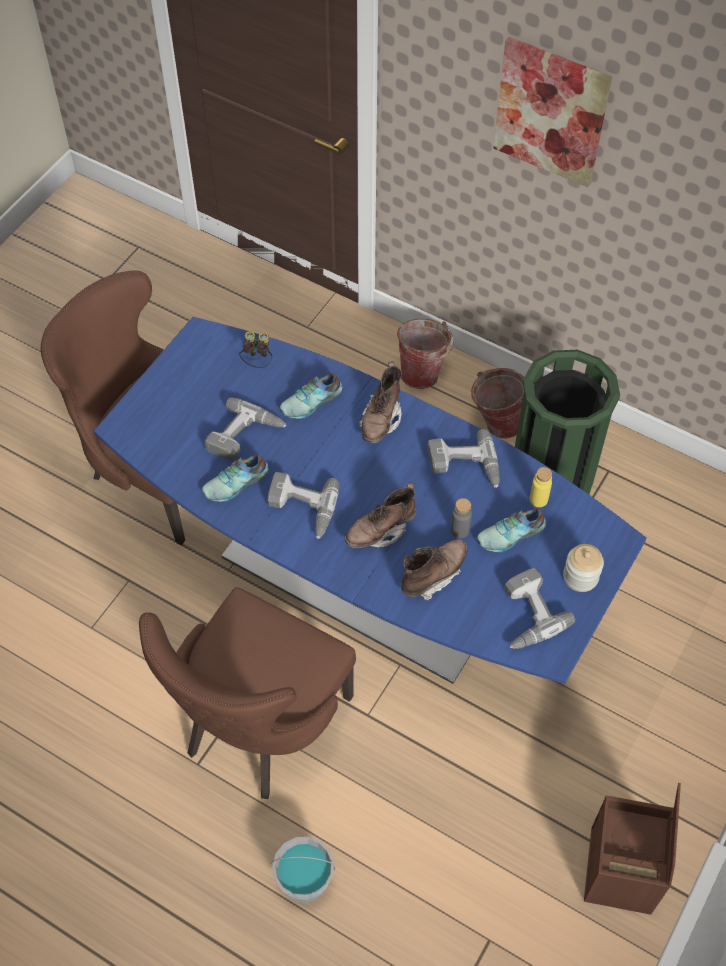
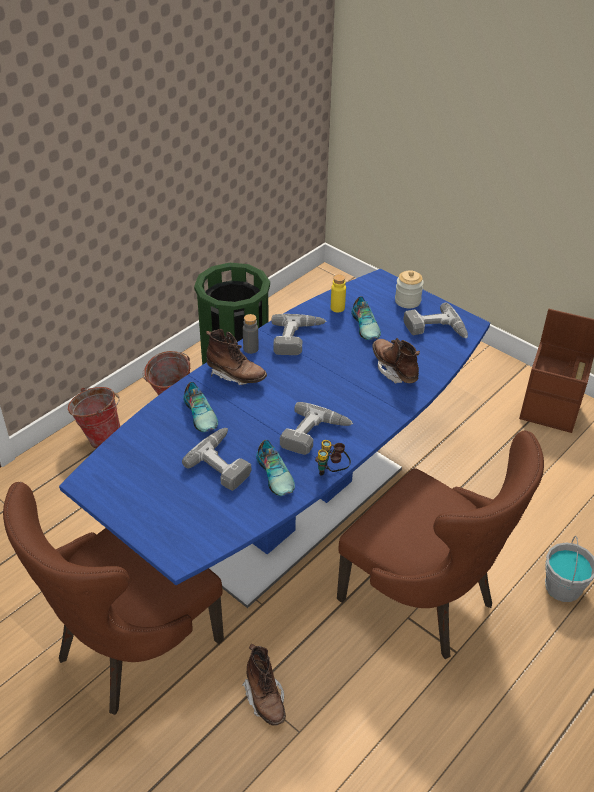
camera: 80 degrees left, 15 degrees down
(257, 362) = (140, 444): binoculars -> binoculars (332, 471)
(380, 531) = (347, 392): brown boot -> brown boot (265, 698)
(460, 530) = (356, 350): grey bottle -> grey bottle (250, 349)
(551, 112) = (87, 119): picture -> none

